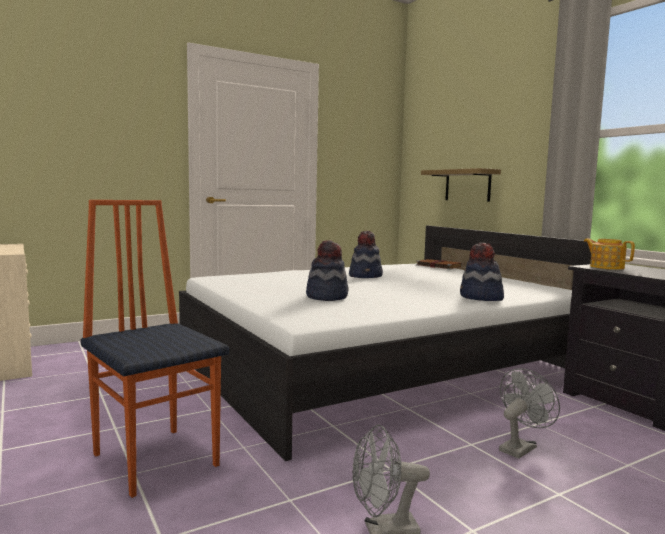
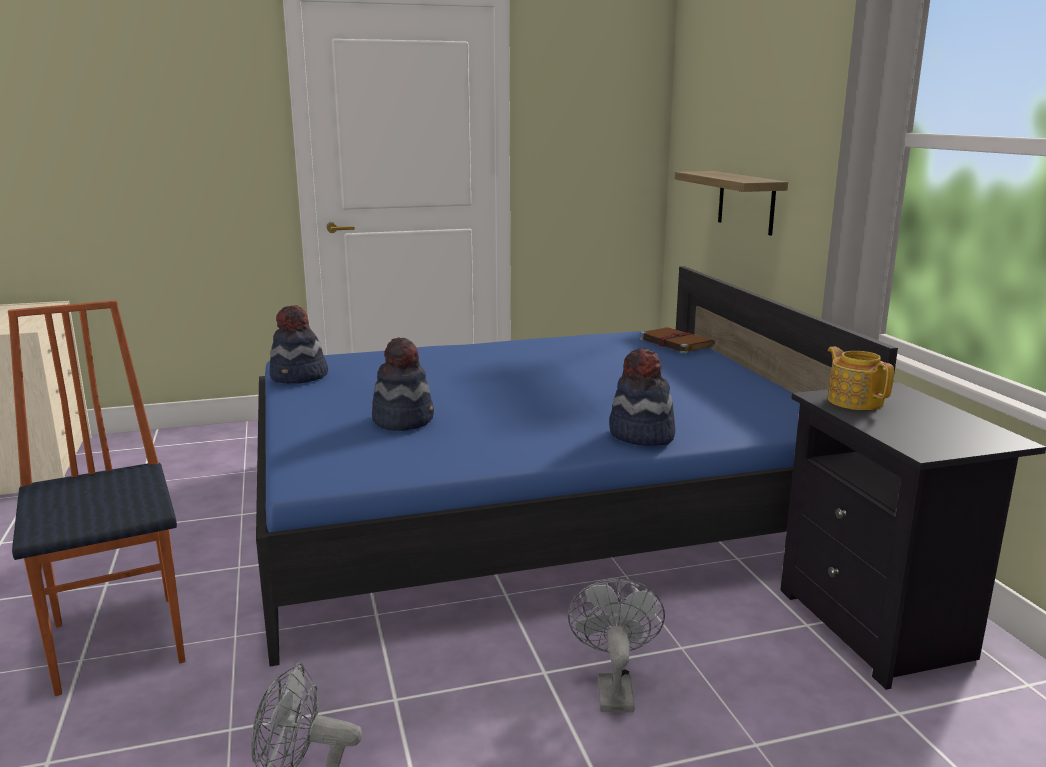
camera: 15 degrees right, 10 degrees up
(366, 276) = (521, 368): hat -> hat (299, 377)
(379, 366) = (529, 508): white bed -> blue bed
(520, 447) = (613, 688): grey fan -> grey fan turned 60 degrees counterclockwise

